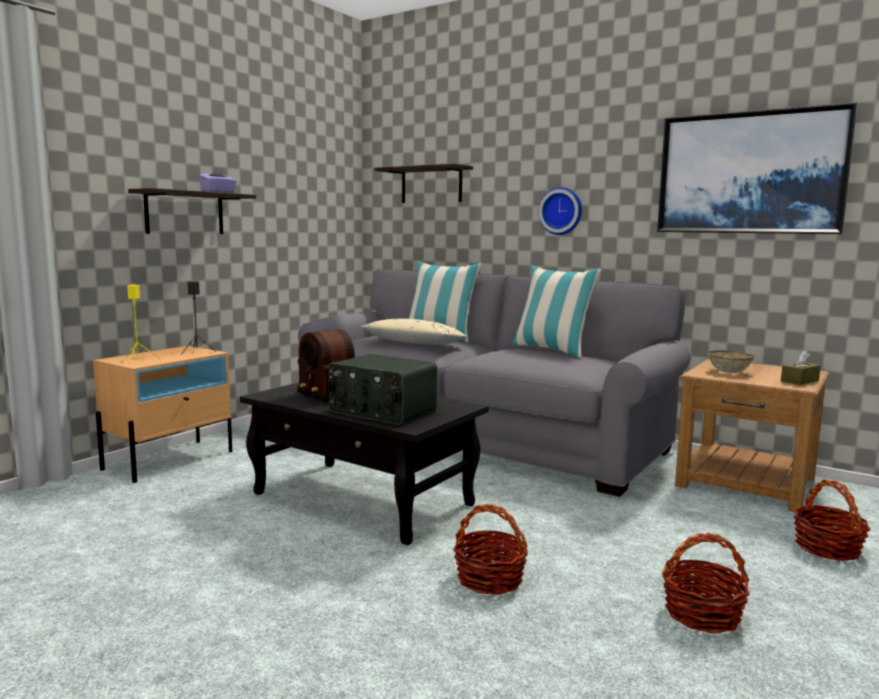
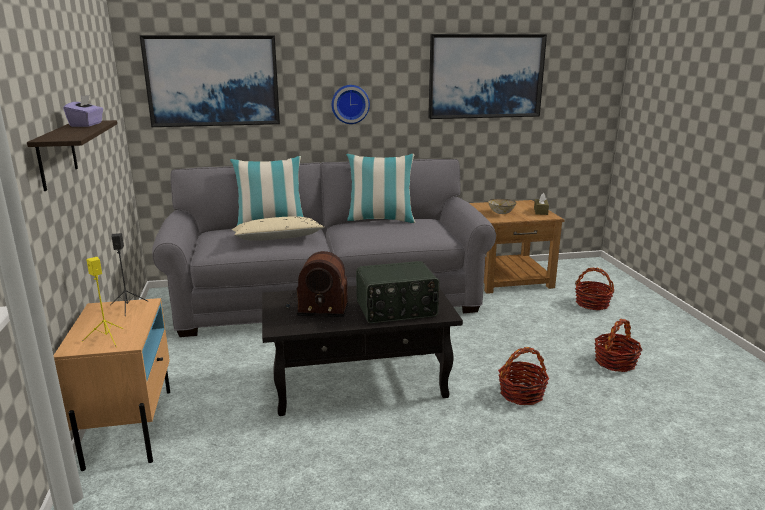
camera: 45 degrees left, 10 degrees up
(431, 185) = (213, 81): shelf -> picture

